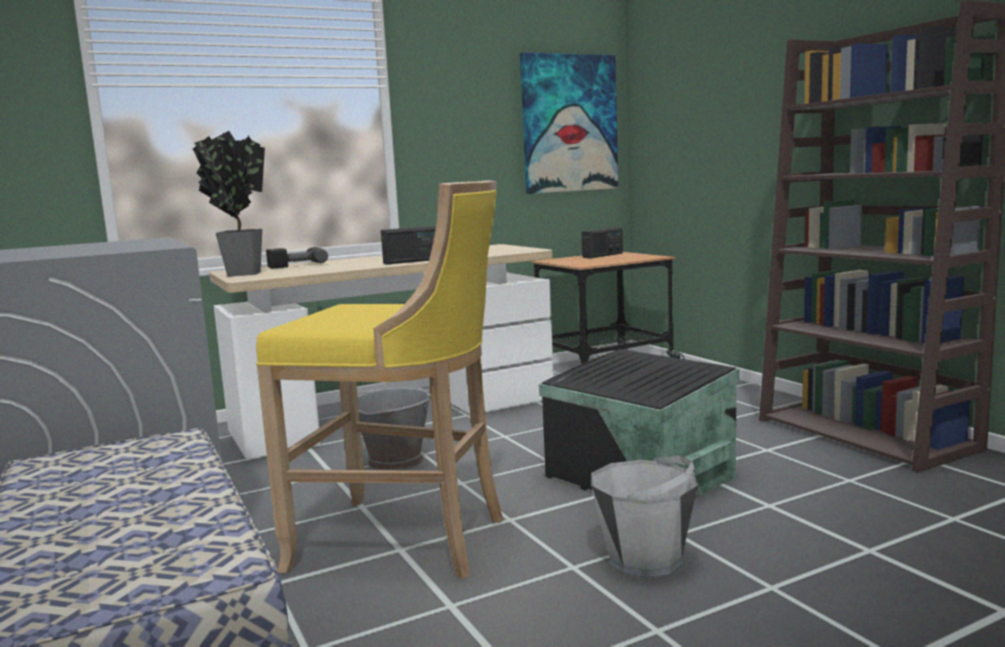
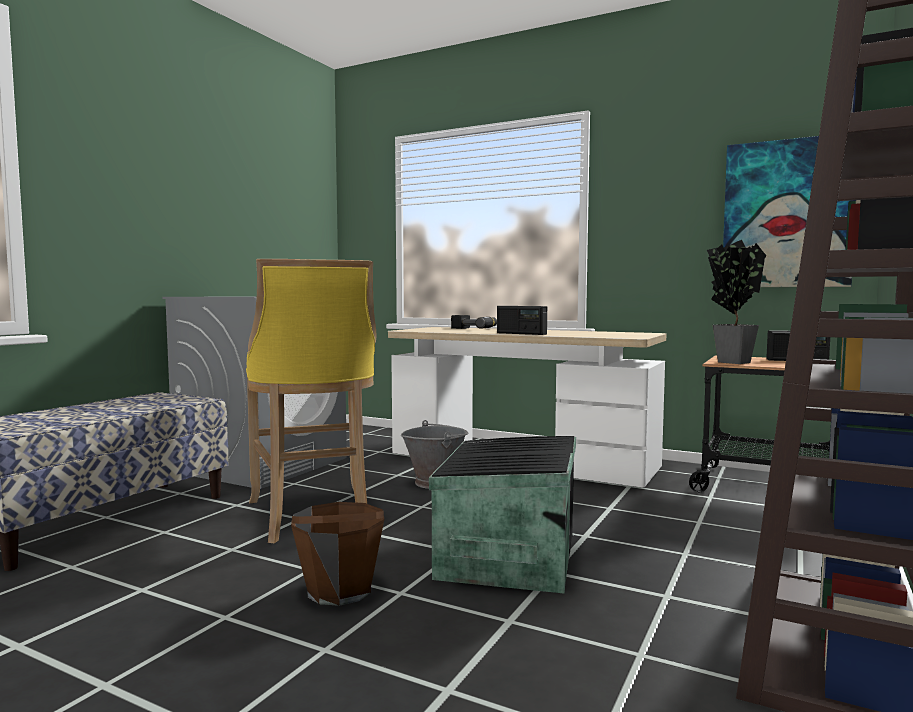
camera: 55 degrees right, 5 degrees down
(239, 274) = (424, 328): potted plant -> potted plant (730, 361)
(645, 560) = (339, 590): grey bucket -> brown bucket

